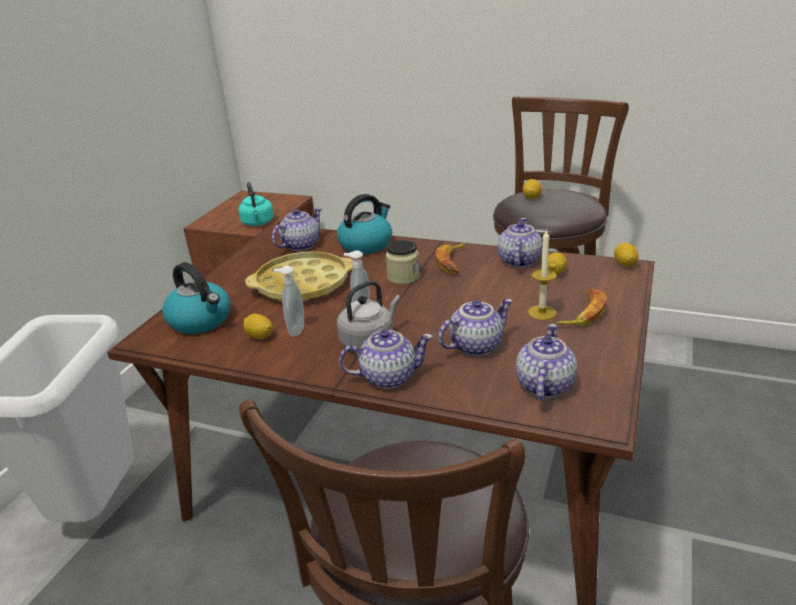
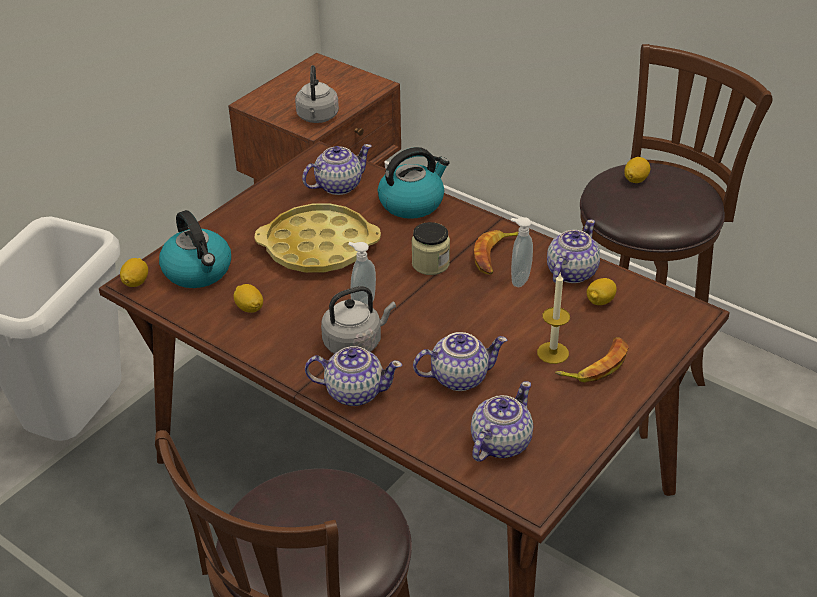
camera: 15 degrees right, 10 degrees up
(258, 223) = (317, 118): turquoise kettle -> grey kettle
(295, 330) = (287, 309): soap dispenser -> soap dispenser (518, 279)
(625, 264) = (690, 308): lemon -> lemon (136, 282)

